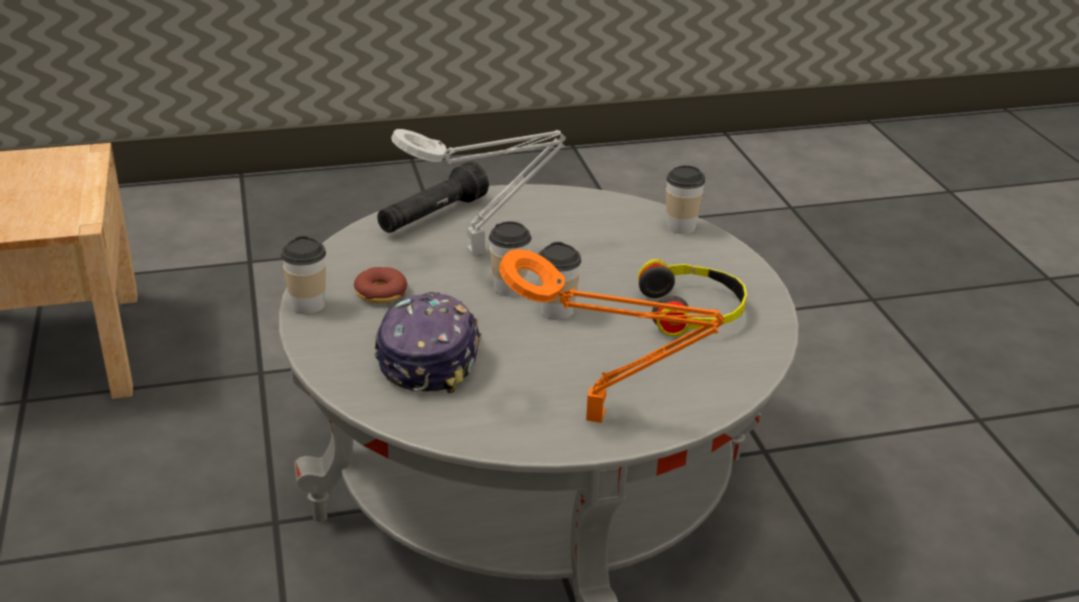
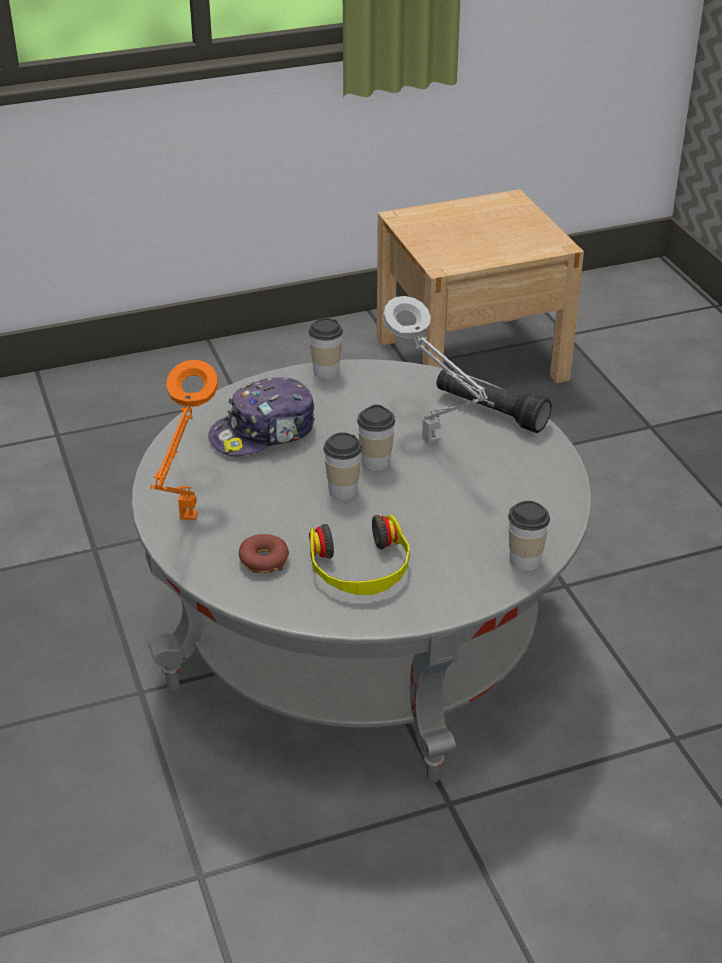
camera: 85 degrees right, 5 degrees up
(380, 293) = (351, 401): donut -> donut (264, 560)
(428, 356) = (264, 433): cap -> cap turned 150 degrees clockwise

